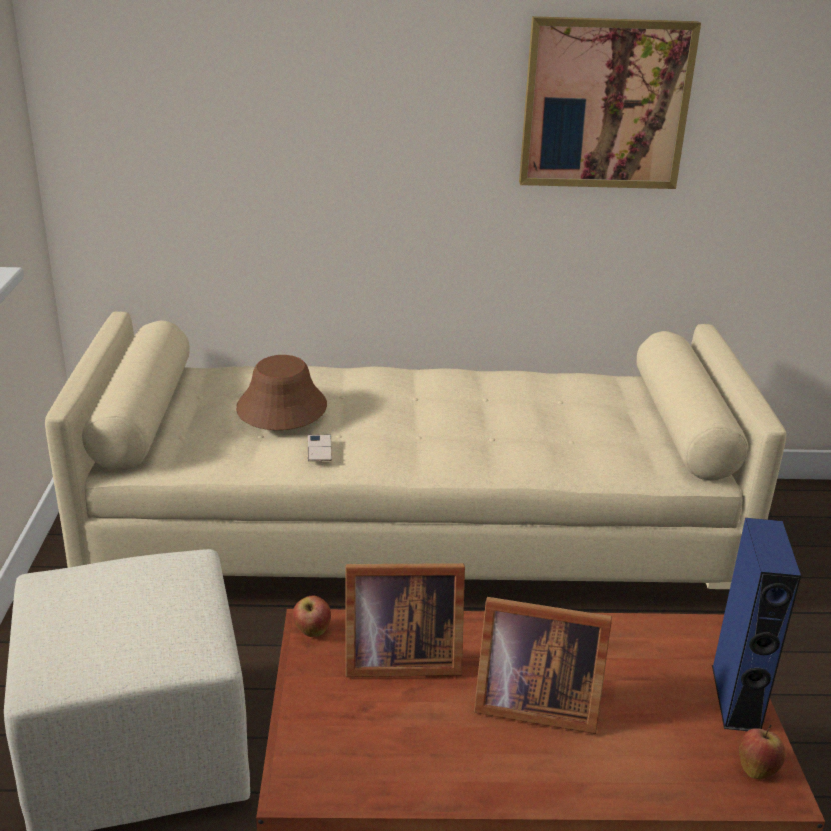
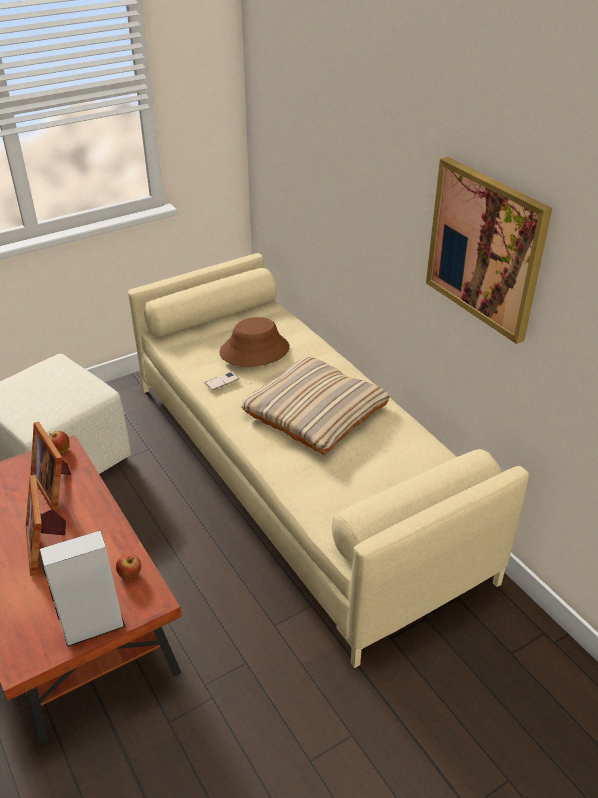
camera: 60 degrees right, 10 degrees up
(452, 413) = (315, 411): none -> beige pillow
(736, 697) = (93, 627): blue speaker -> grey speaker
(756, 769) = (34, 651): apple -> apple (130, 575)

